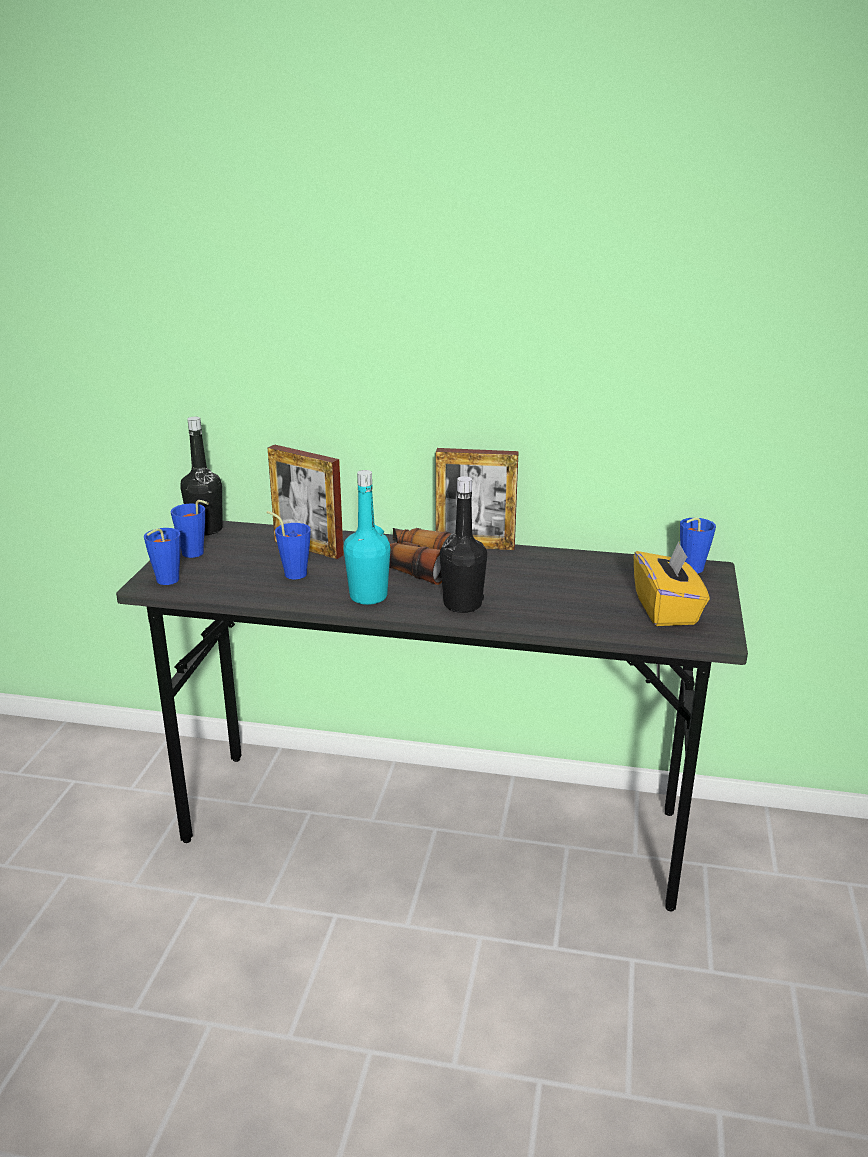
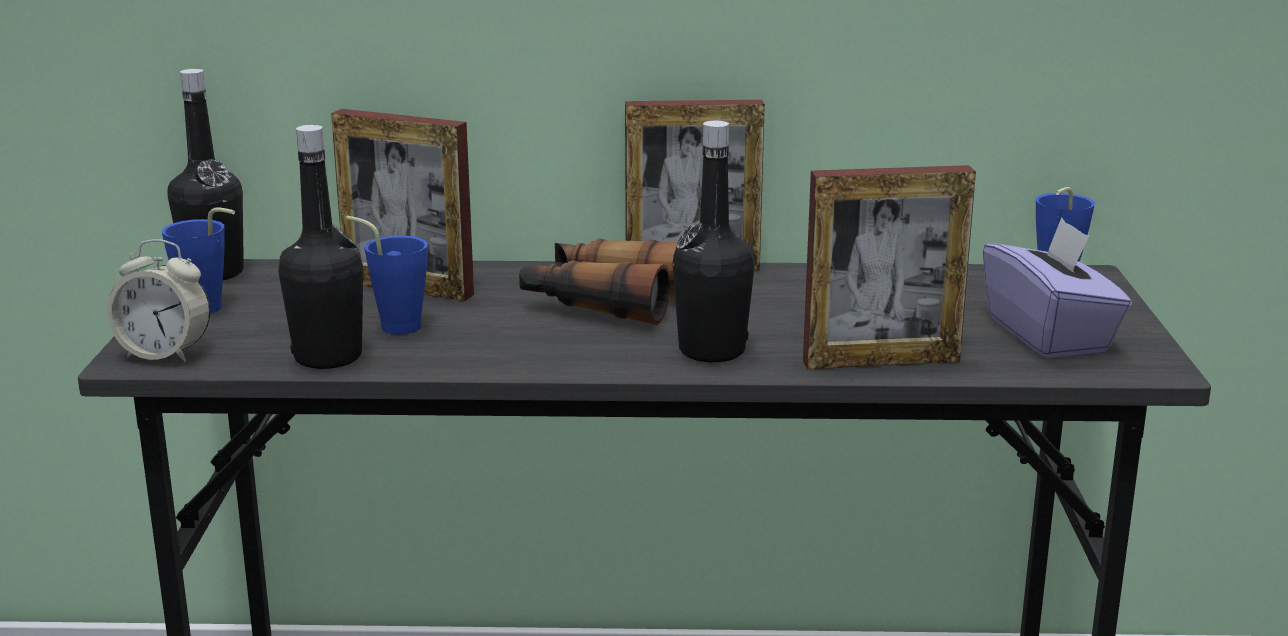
camera: 10 degrees left, 5 degrees down
(164, 582) = (165, 354): blue cup -> alarm clock
(249, 591) = (328, 357): none -> black bottle
(368, 596) = (544, 351): turquoise bottle -> none
(557, 619) = (881, 361): none -> picture frame
(666, 610) = (1049, 335): yellow tissue box -> purple tissue box

